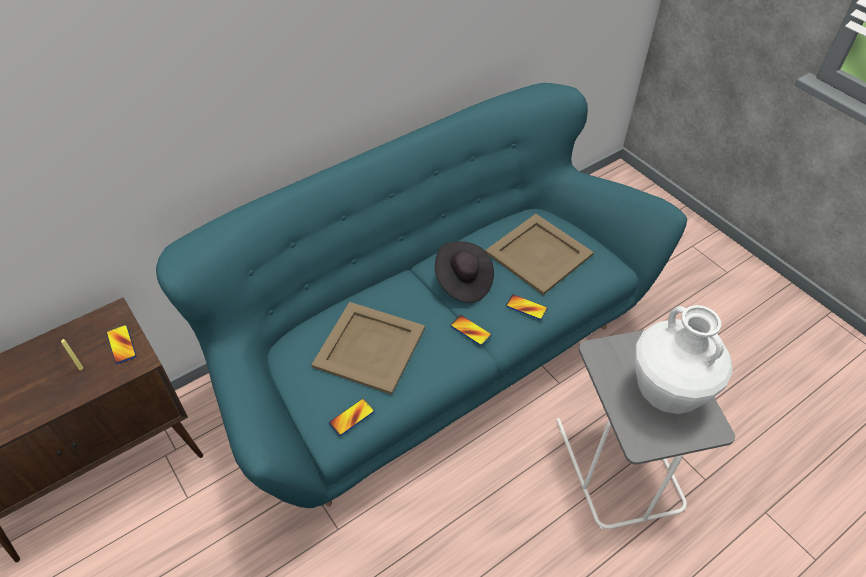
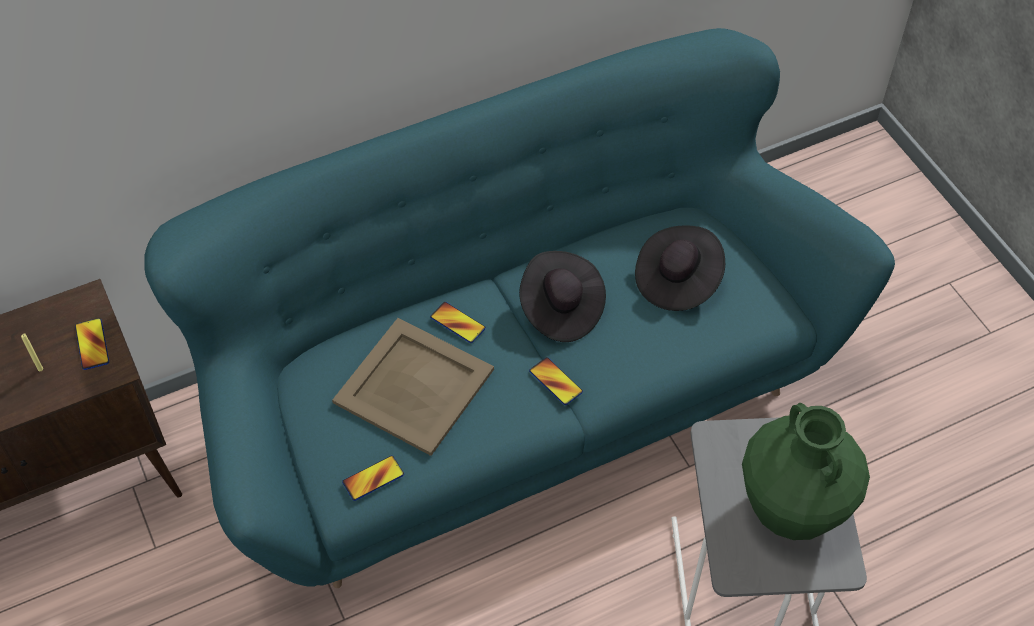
camera: 10 degrees right, 5 degrees up
(526, 307) = (640, 359): phone -> phone (457, 323)
(538, 253) = (677, 280): beige tray -> black hat
(667, 394) = (792, 511): white vase -> green vase

